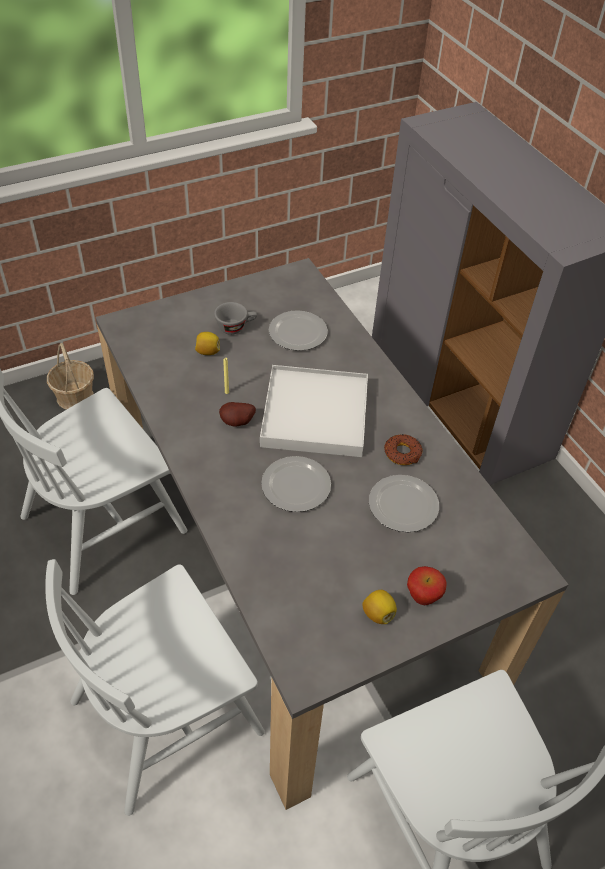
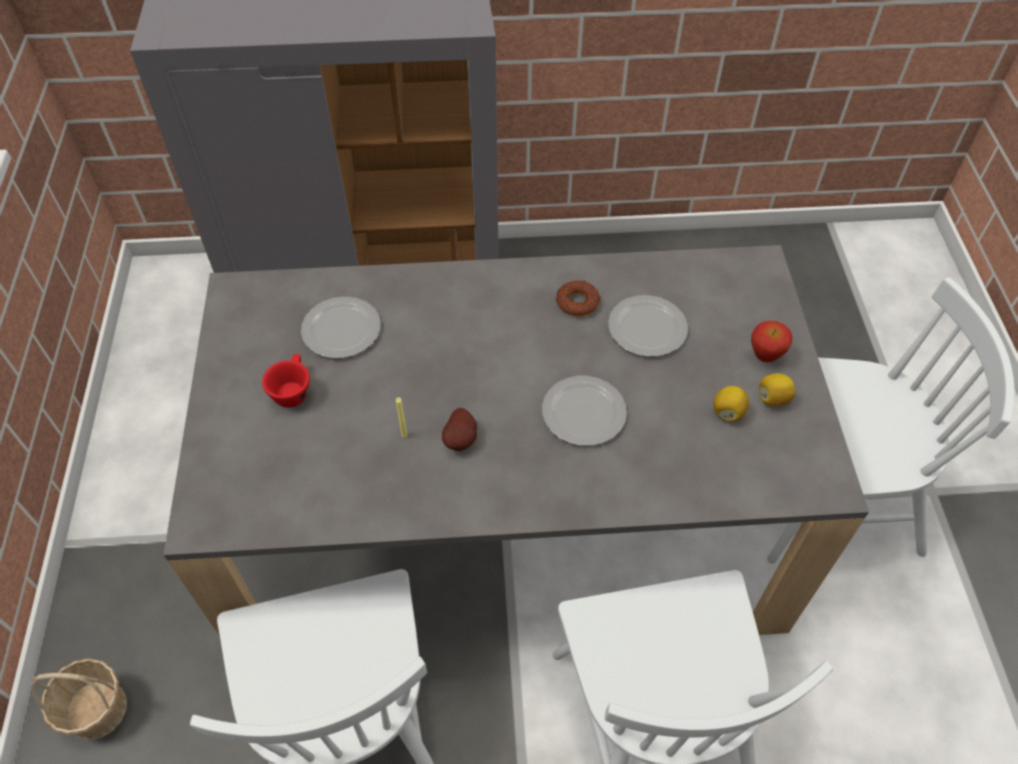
camera: 65 degrees left, 5 degrees up
(207, 352) = (320, 435): lemon -> lemon (728, 412)
(236, 327) = (292, 390): grey cup -> red cup
(315, 415) = (486, 359): white tray -> none

